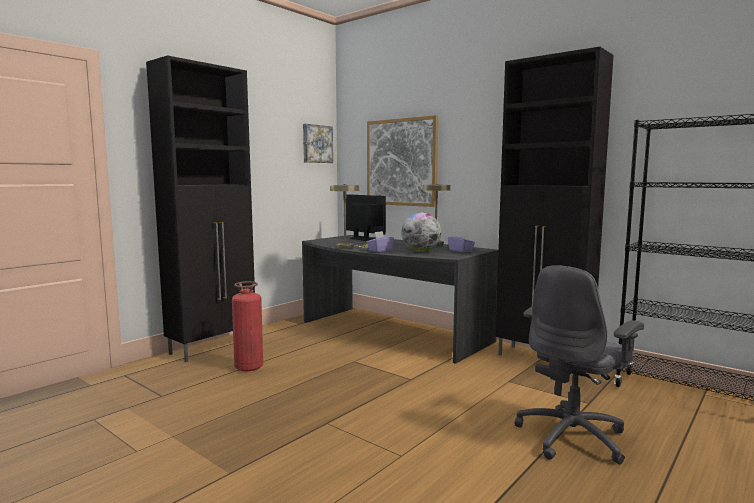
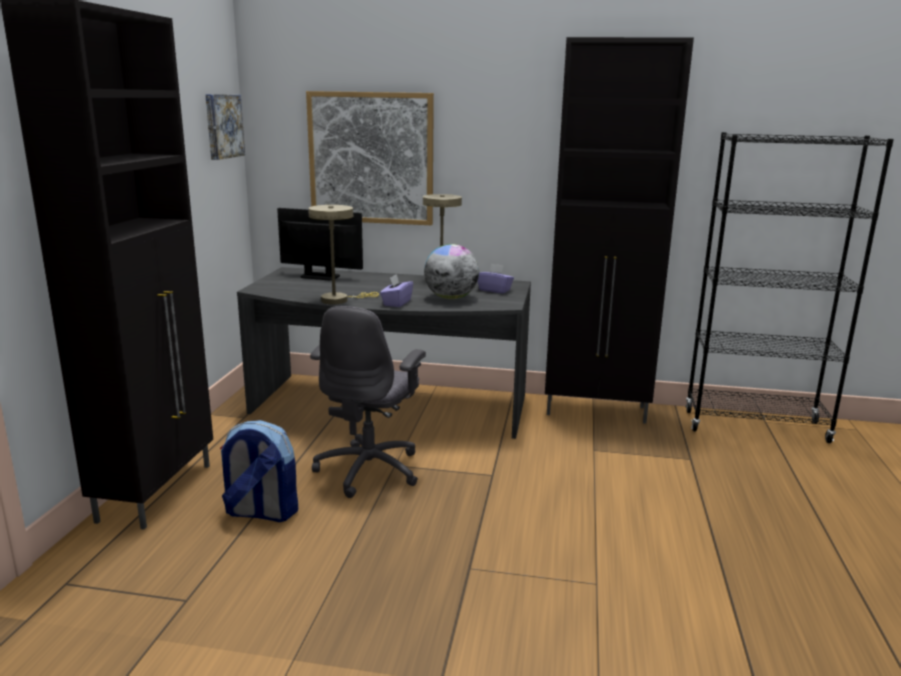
camera: 30 degrees left, 10 degrees up
(248, 367) = (260, 512): fire extinguisher -> backpack
(573, 437) = (717, 505): grey office chair -> grey office chair (370, 469)

